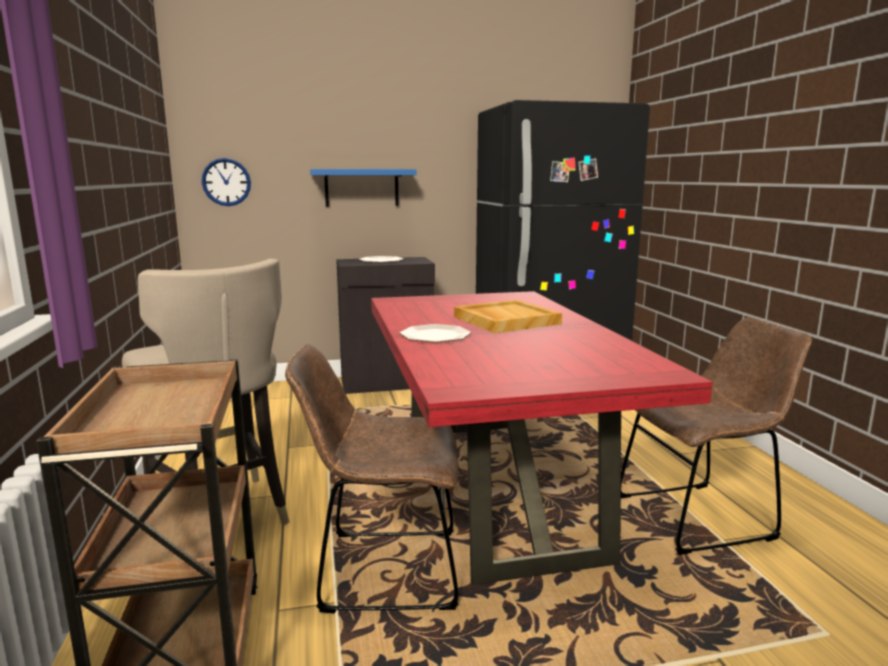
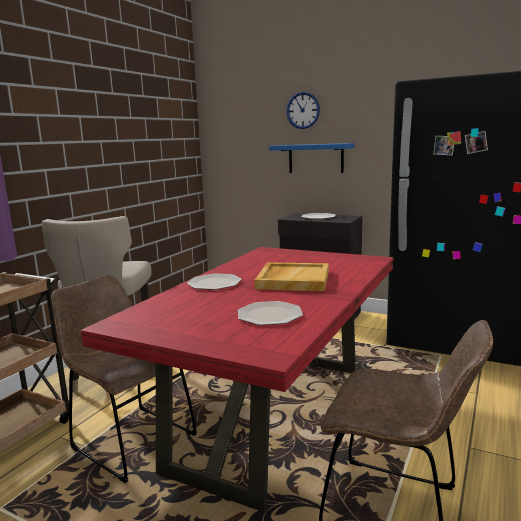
camera: 40 degrees right, 0 degrees up
(226, 182) = (228, 155): wall clock -> wall clock (303, 110)
(575, 349) = (269, 314): none -> plate

